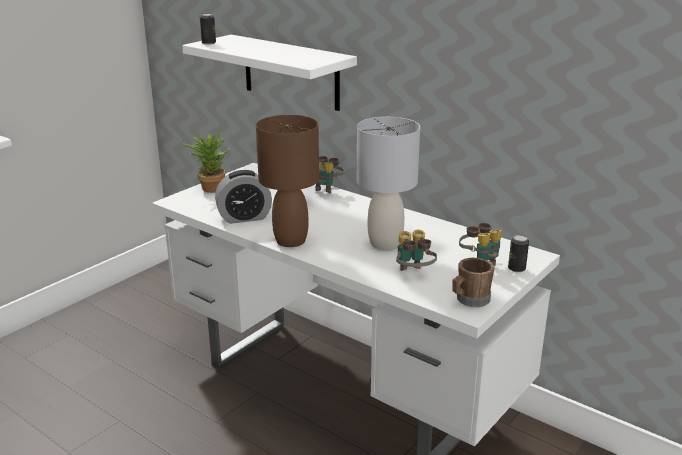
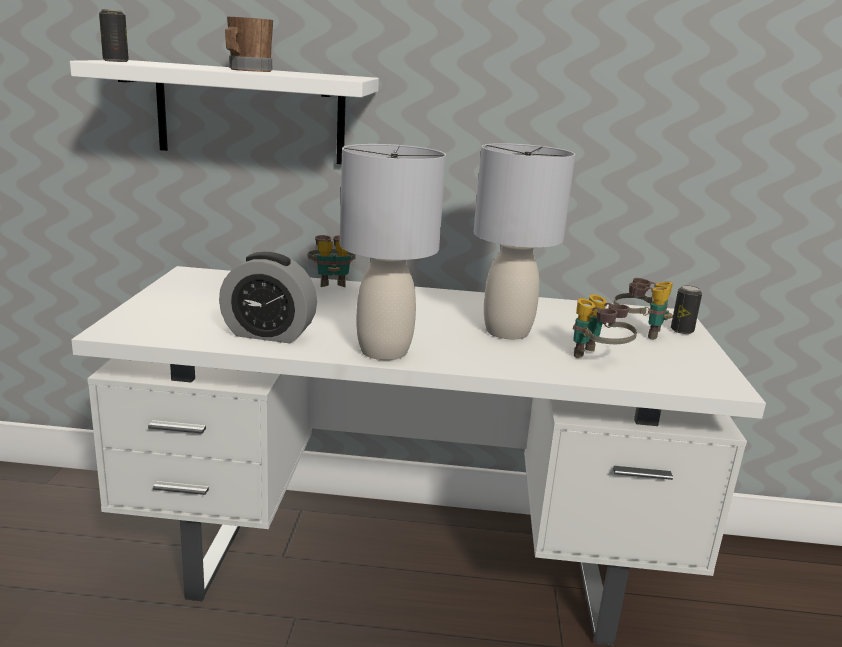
camera: 35 degrees left, 5 degrees down
(210, 187) = (152, 304): potted plant -> none
(244, 218) = (268, 334): alarm clock -> alarm clock turned 60 degrees clockwise
(291, 241) = (385, 351): brown table lamp -> grey table lamp
(470, 300) = (703, 374): brown mug -> brown mug (247, 70)

